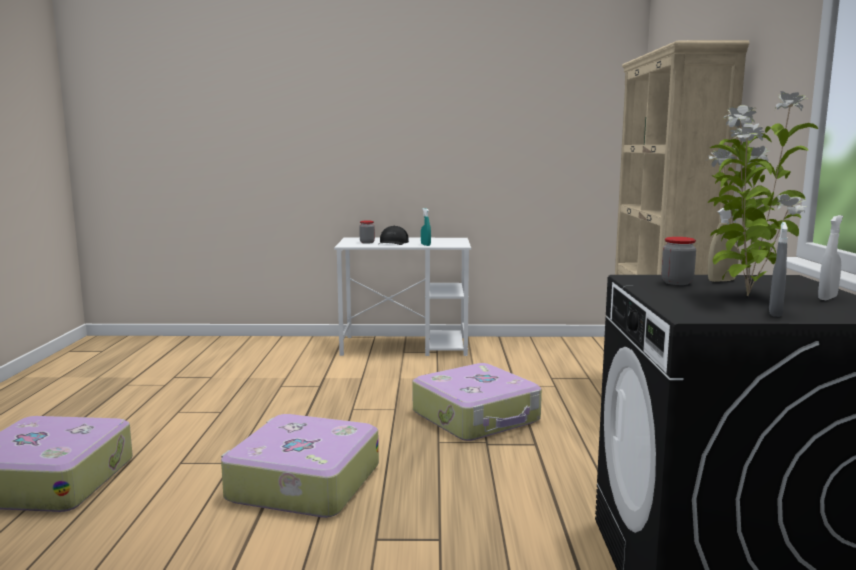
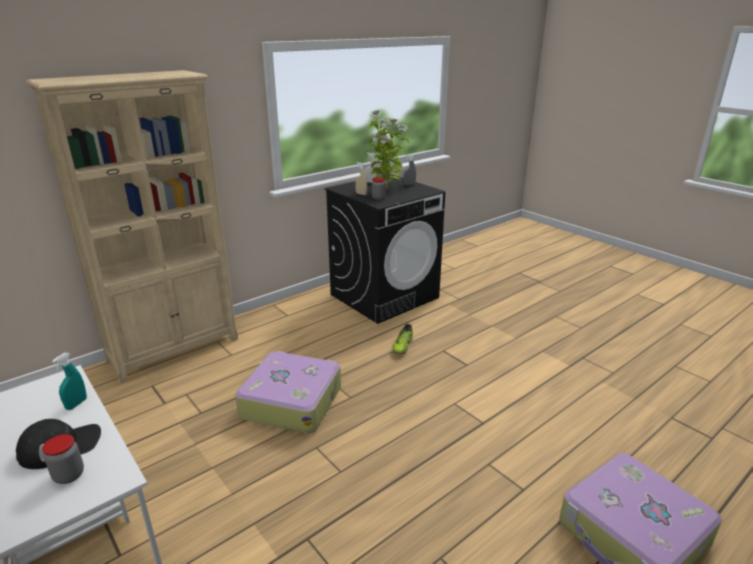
camera: 130 degrees left, 15 degrees up
(302, 483) = (463, 416): suitcase -> none
(498, 512) = (402, 346): none -> shoe

